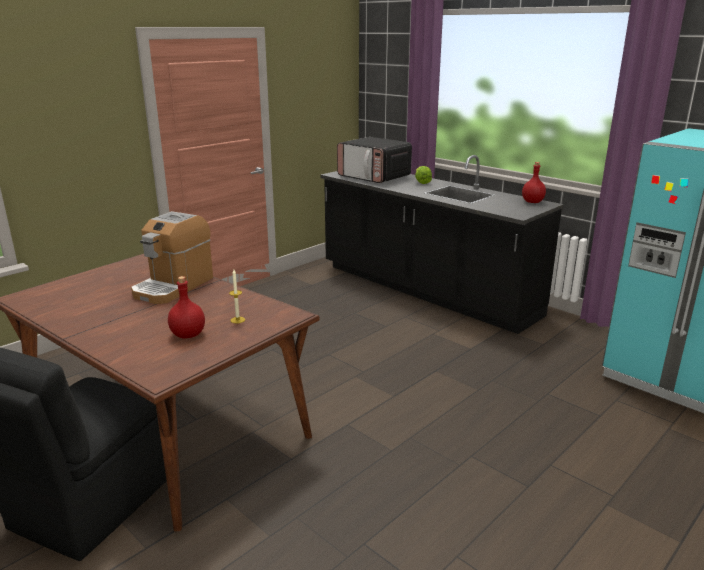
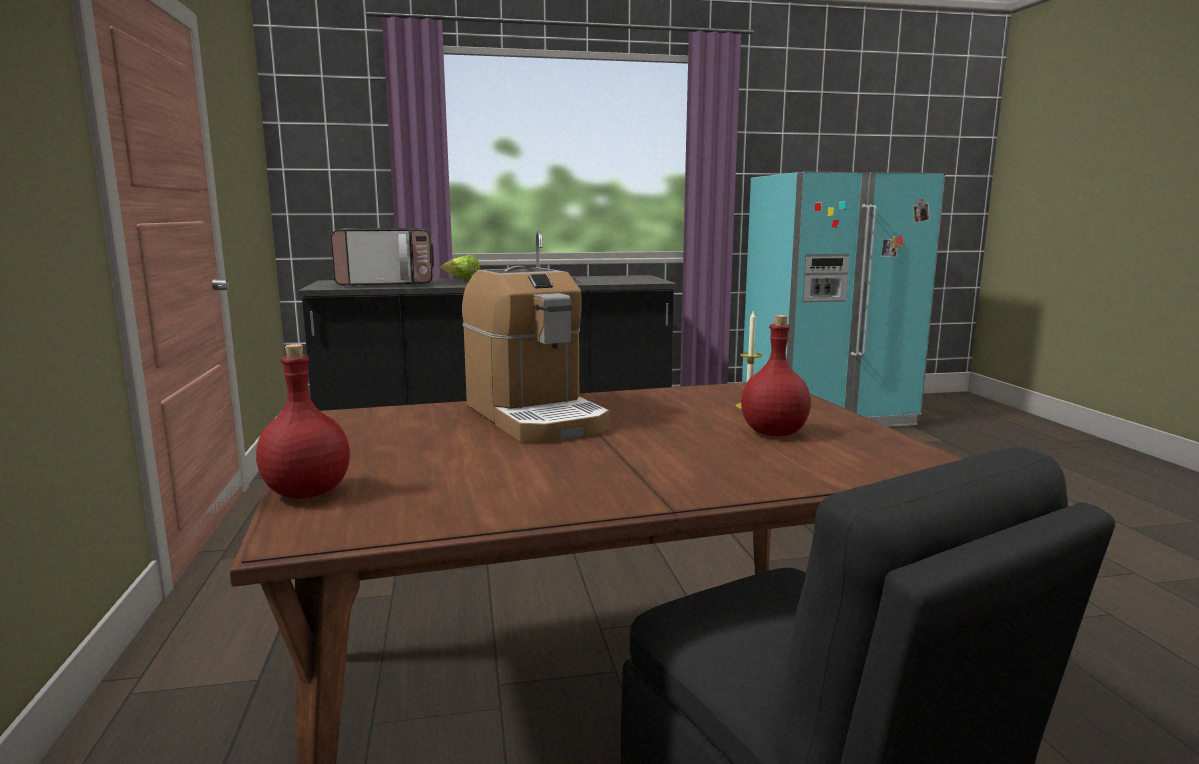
camera: 55 degrees left, 10 degrees down
(532, 202) = (625, 276): red bottle -> red bottle (307, 493)

